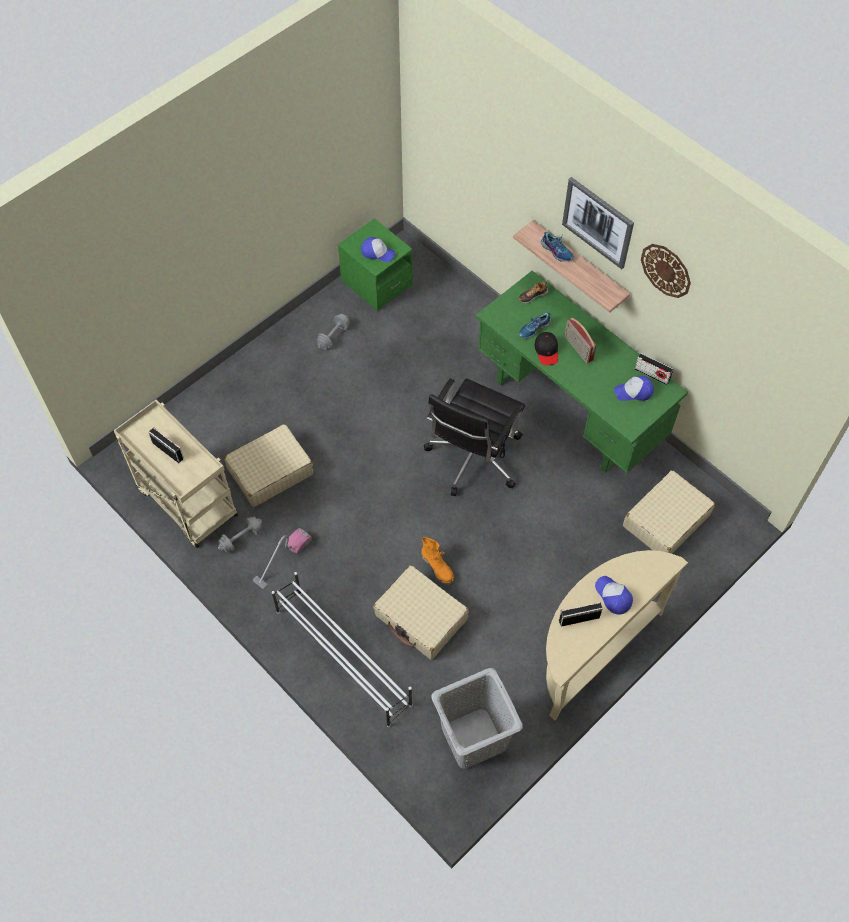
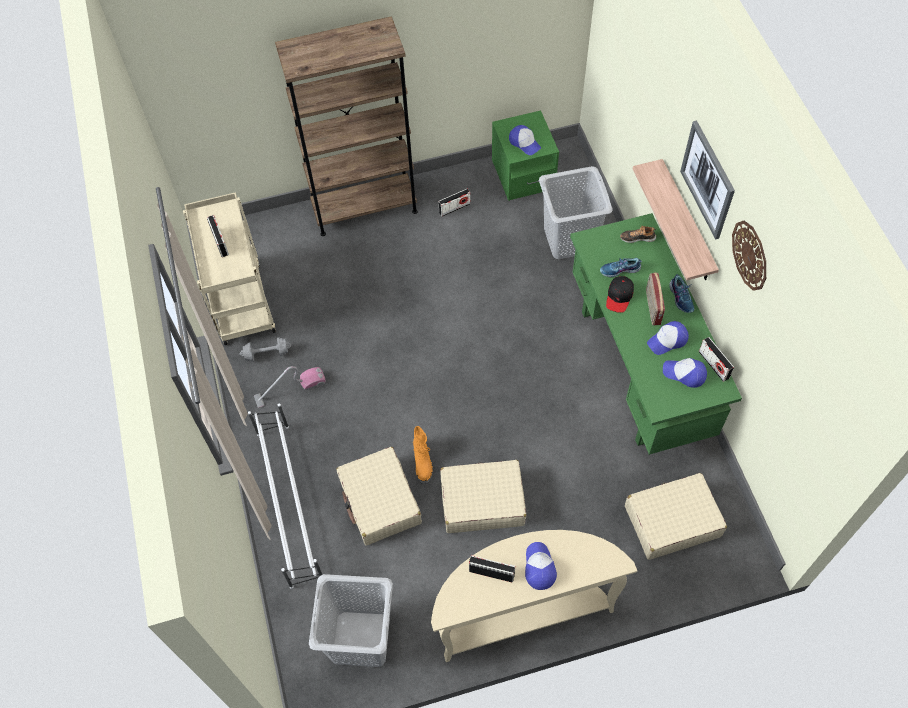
camera: 30 degrees right, 0 degrees up
(250, 369) = (364, 207): none -> brown bookcase
(270, 471) = (326, 305): beige suitcase -> beige suitcase (482, 501)
(333, 336) = (454, 208): grey dumbbell -> radio
(450, 323) = (570, 239): none -> grey laundry basket
(473, 459) = (516, 375): black office chair -> none
(557, 251) = (668, 198): shoe -> shoe (681, 297)
(605, 370) = (667, 340): none -> cap

